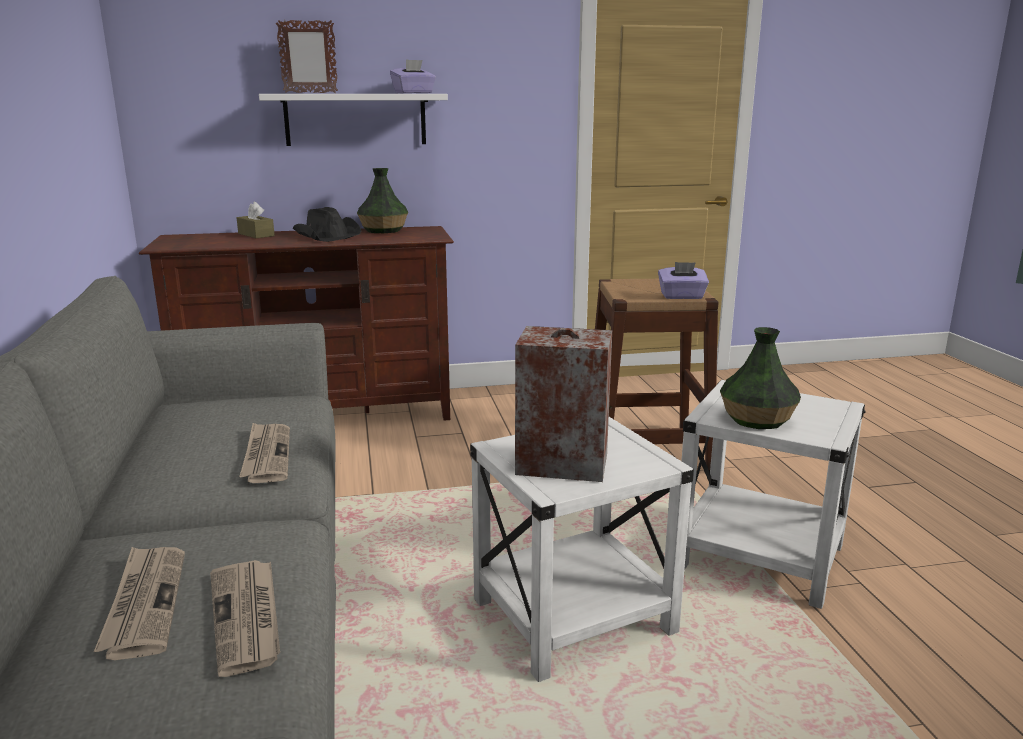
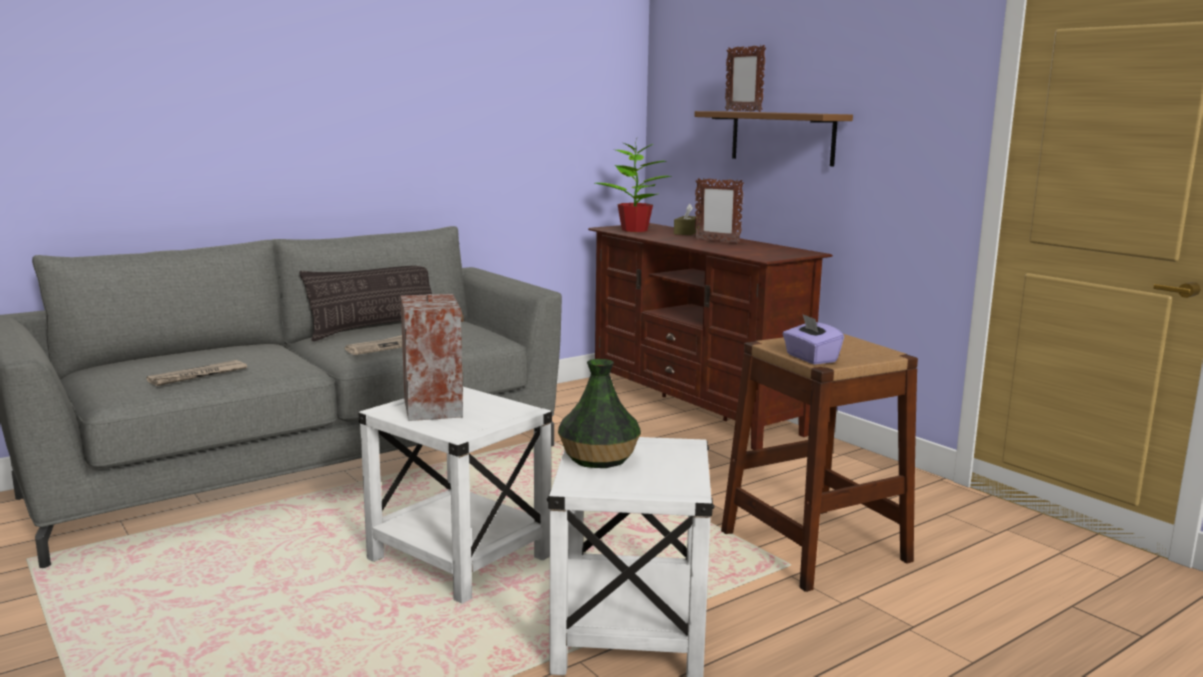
camera: 65 degrees right, 5 degrees down
(144, 603) = (208, 360): newspaper -> none
(151, 453) = (375, 329): none -> pillow
(202, 243) = (635, 230): none -> potted plant
(328, 235) = (716, 241): black hat -> picture frame
(355, 119) = (782, 137): white shelf -> brown shelf
(384, 230) = (770, 247): vase -> none
(413, 93) = (811, 113): purple tissue box -> none

